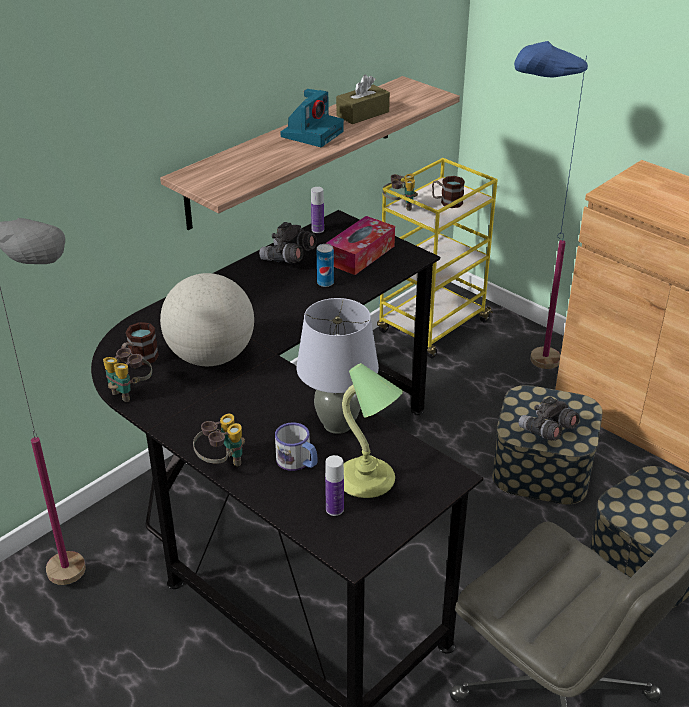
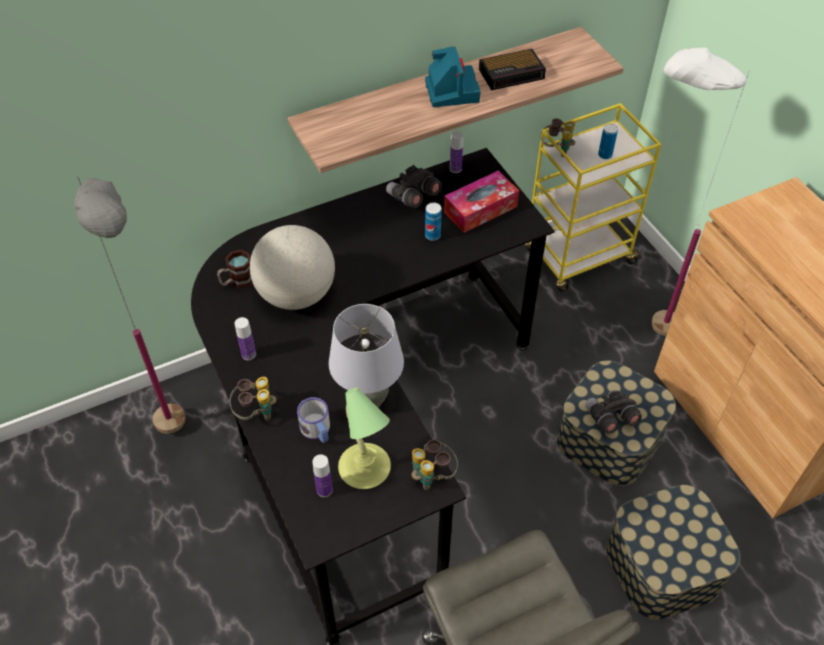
camera: 20 degrees right, 15 degrees up
(130, 391) = (215, 313): binoculars -> binoculars (432, 475)
(186, 417) = (249, 354): none -> bottle
(312, 133) = (451, 90): camera -> camera turned 60 degrees counterclockwise
(362, 114) = (512, 74): brown tissue box -> alarm clock
(447, 202) = (605, 155): mug -> can
(521, 372) = (638, 330): blue floor lamp -> white floor lamp

